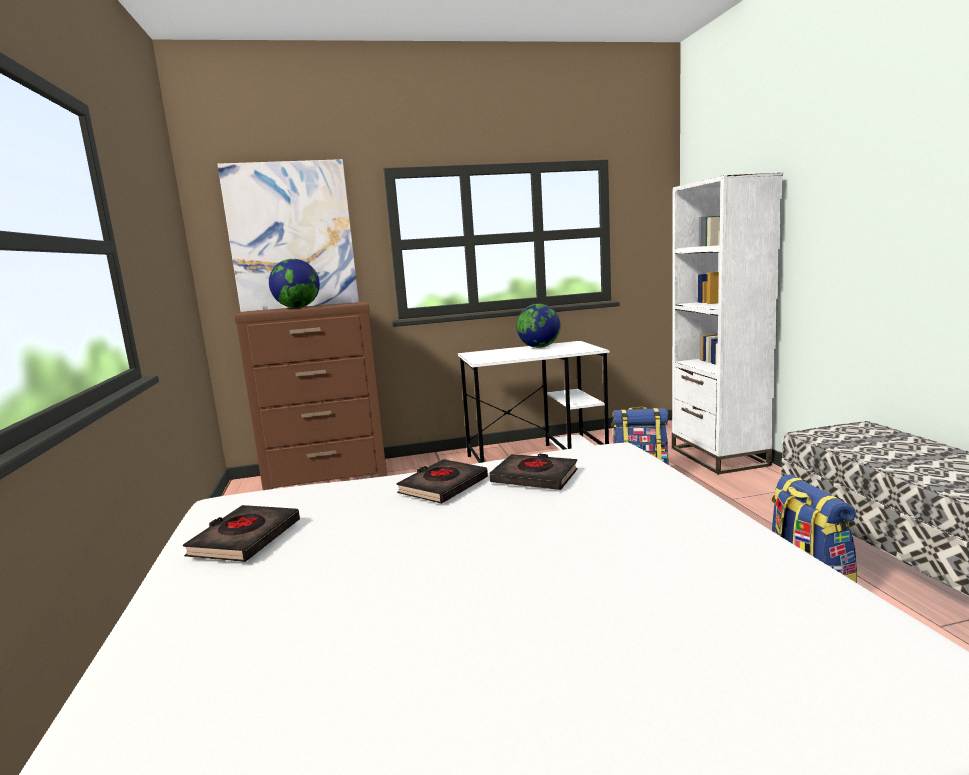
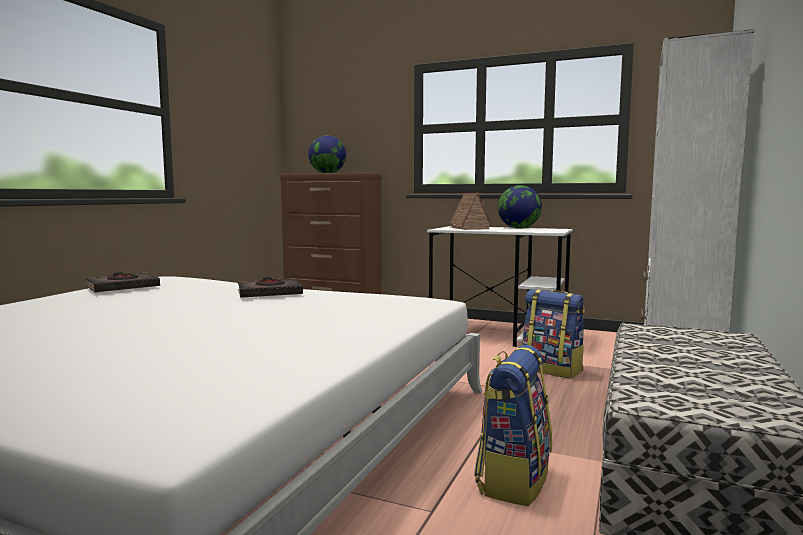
camera: 35 degrees right, 5 degrees down
(292, 243) = (344, 126): picture -> none
(498, 355) = (469, 228): none -> toy house
(535, 477) = (329, 300): black book -> none

